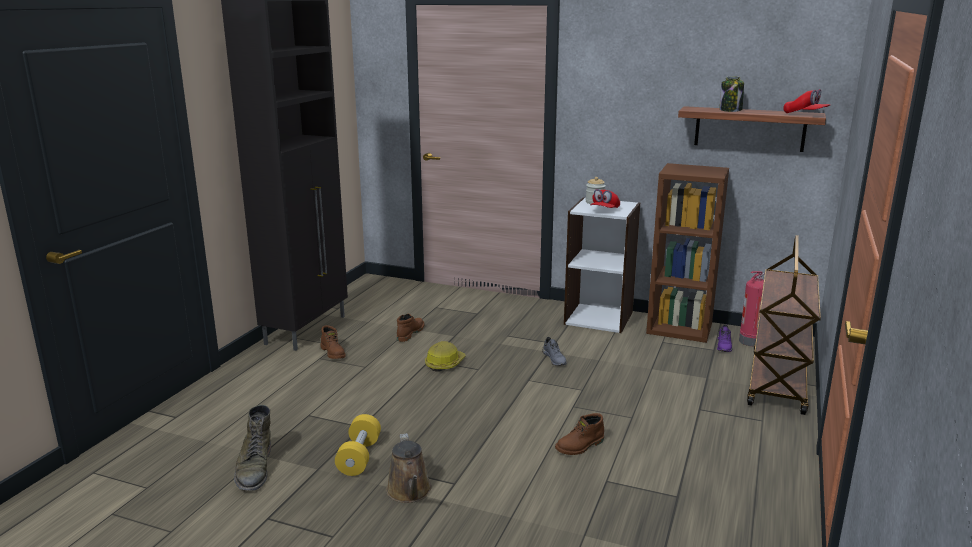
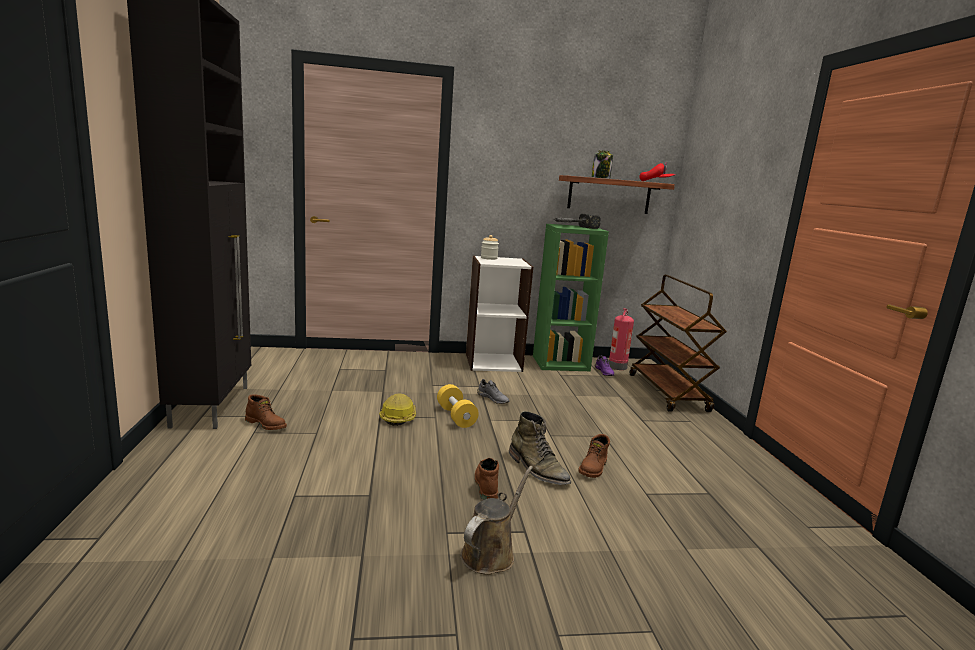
camera: 30 degrees left, 5 degrees down
(255, 468) = (277, 577): green boot -> green boot (537, 469)
(359, 457) = (399, 529): yellow dumbbell -> yellow dumbbell (456, 416)
(409, 492) = (490, 553): brown watering can -> brown watering can turned 105 degrees counterclockwise
(410, 333) = (335, 394): brown boot -> brown boot (485, 484)
(604, 210) = (507, 263): red cap -> none
(680, 328) = (561, 363): brown bookcase -> green bookcase
(689, 170) = (573, 227): none -> hammer

